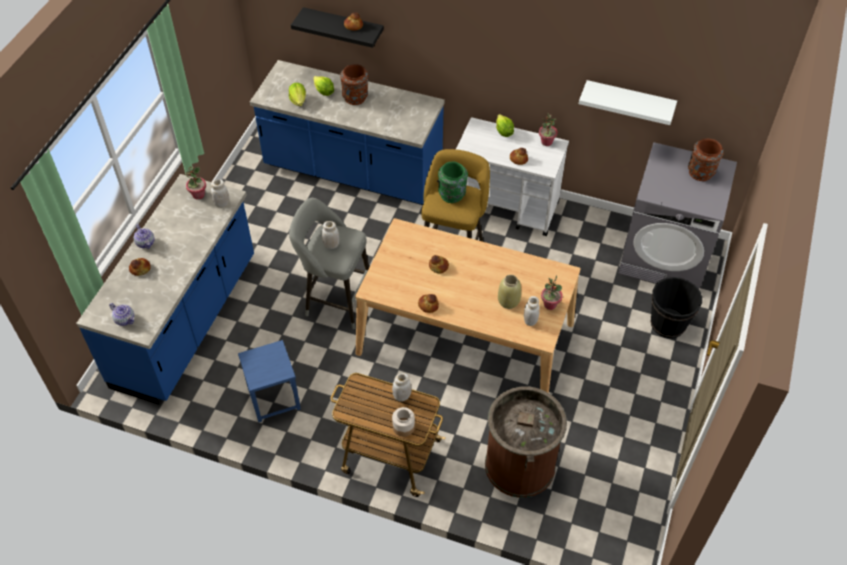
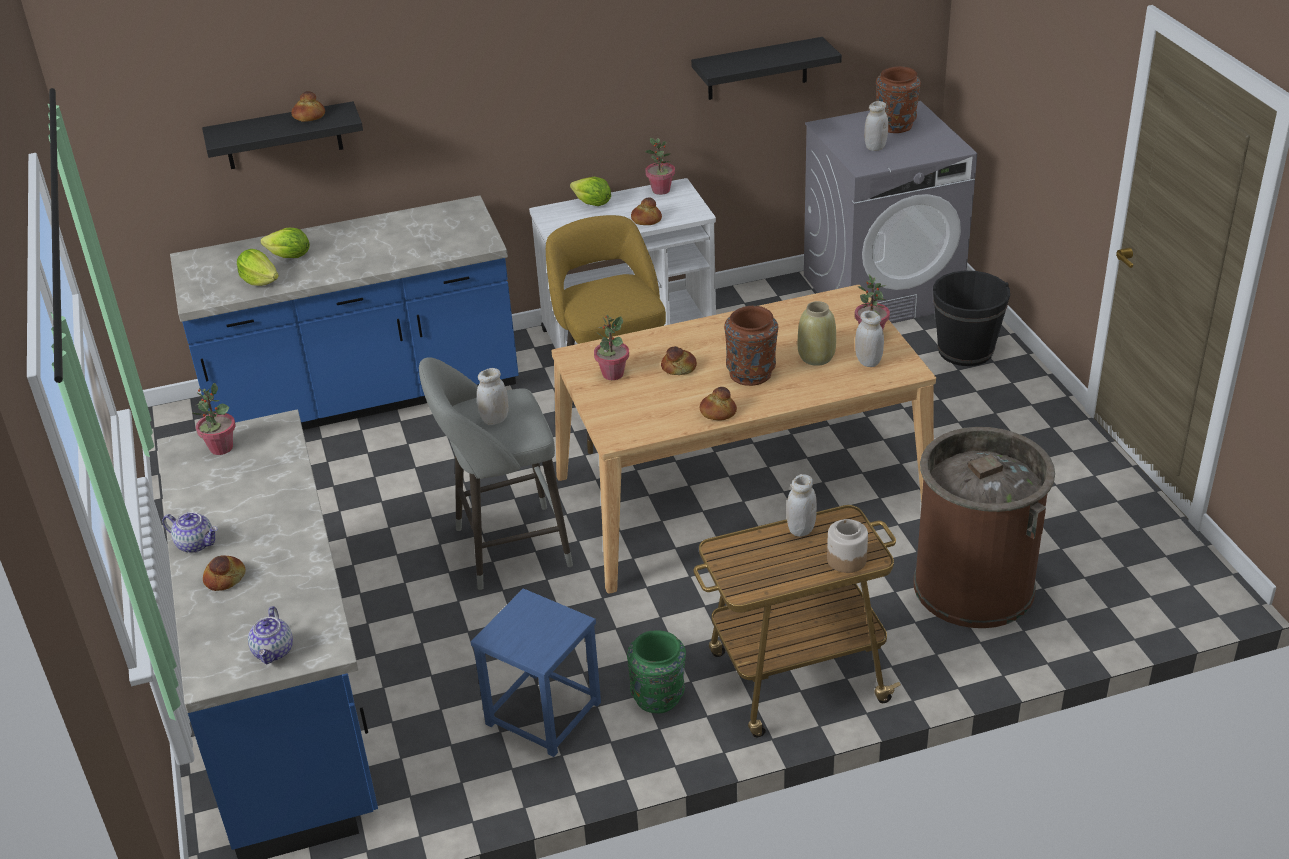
camera: 35 degrees left, 15 degrees down
(125, 319) = (274, 651): teapot -> teapot turned 90 degrees clockwise
(222, 204) = (275, 439): white jar -> white jar (875, 147)
(356, 97) = (347, 243): brown vase -> brown vase (751, 373)
(405, 251) = (612, 374): none -> potted plant
(452, 195) = (602, 292): green vase -> green vase (659, 697)
(629, 101) = (757, 69): white shelf -> black shelf

